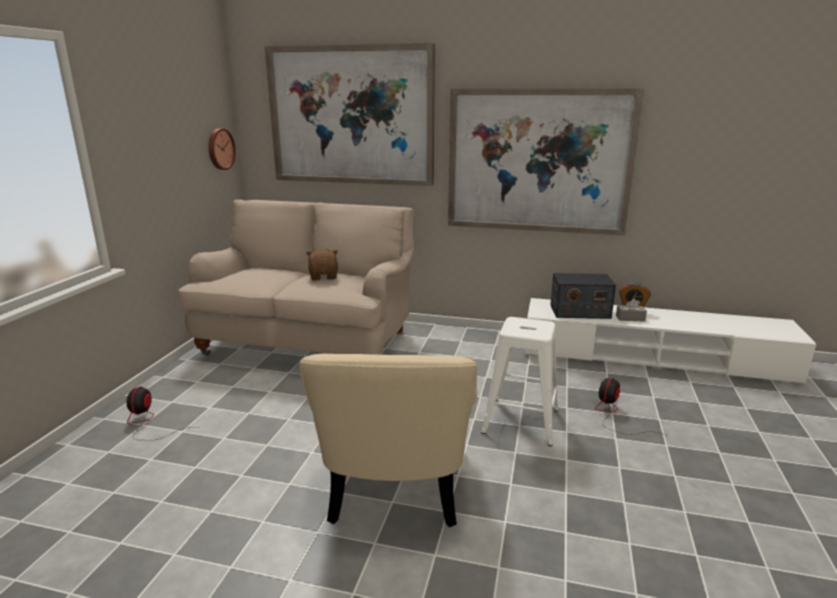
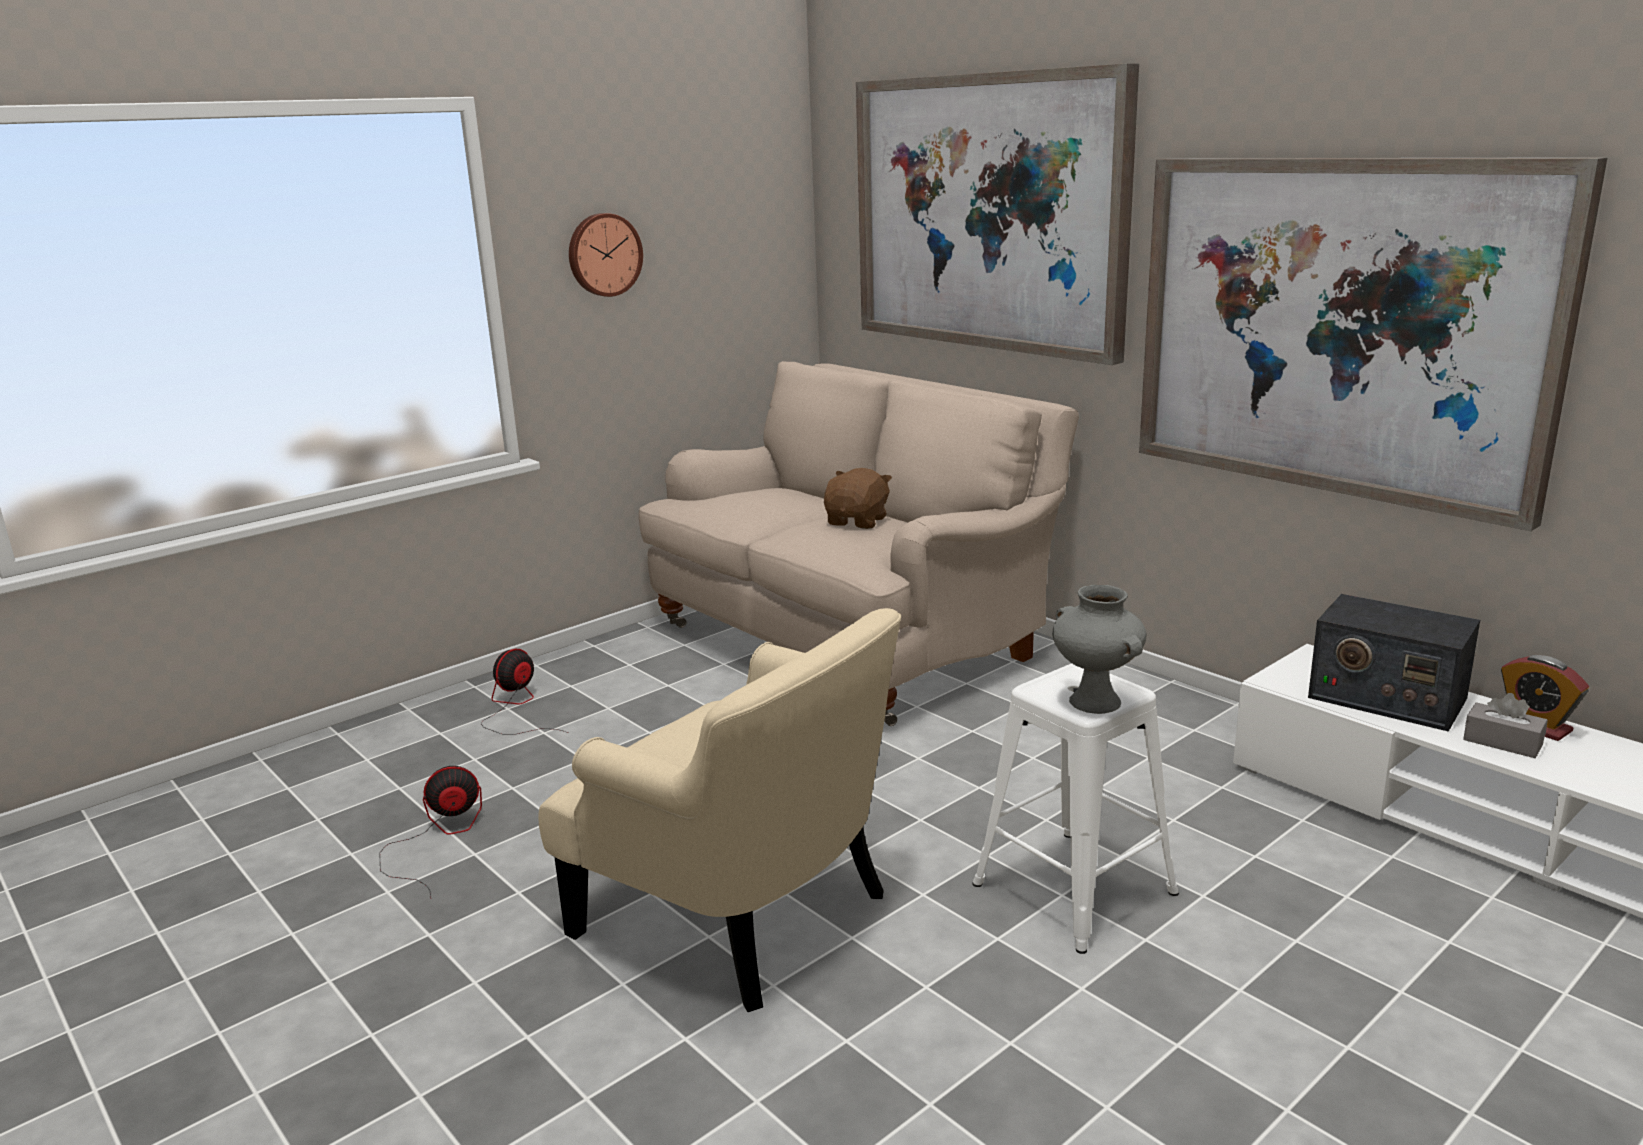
camera: 35 degrees right, 0 degrees up
(220, 149) = (773, 269): wall clock -> wall clock (603, 254)
(395, 484) = (741, 912): beige armchair -> beige armchair turned 90 degrees counterclockwise
(540, 330) = (1097, 702): none -> grey vase
(614, 414) = (1297, 945): fan -> fan (438, 838)

